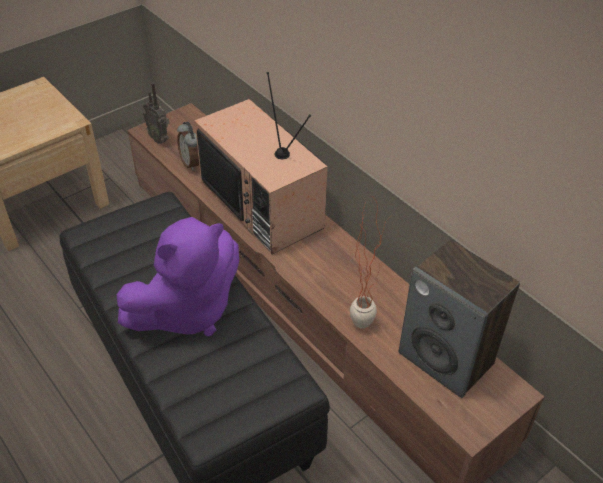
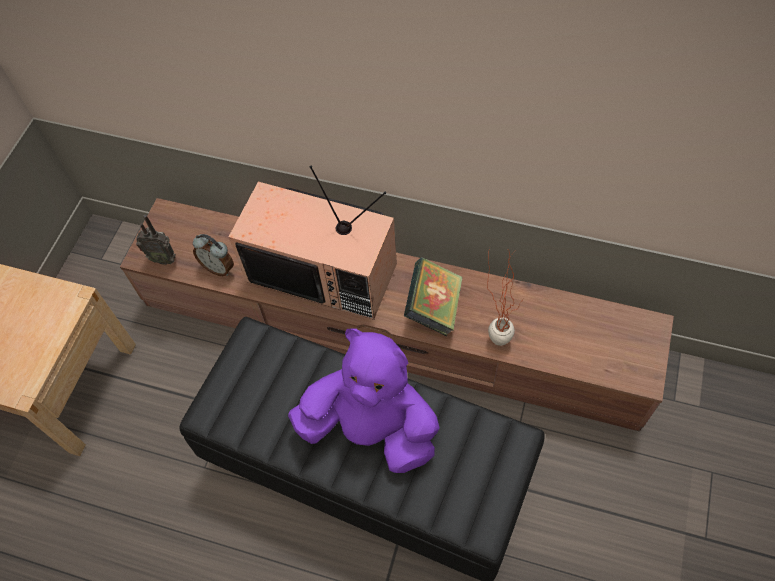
camera: 30 degrees left, 15 degrees up
(187, 310) = (371, 429): purple plush toy -> purple plush toy turned 90 degrees counterclockwise
(327, 272) = (433, 307): none -> book
(447, 358) = (585, 329): speaker -> none

